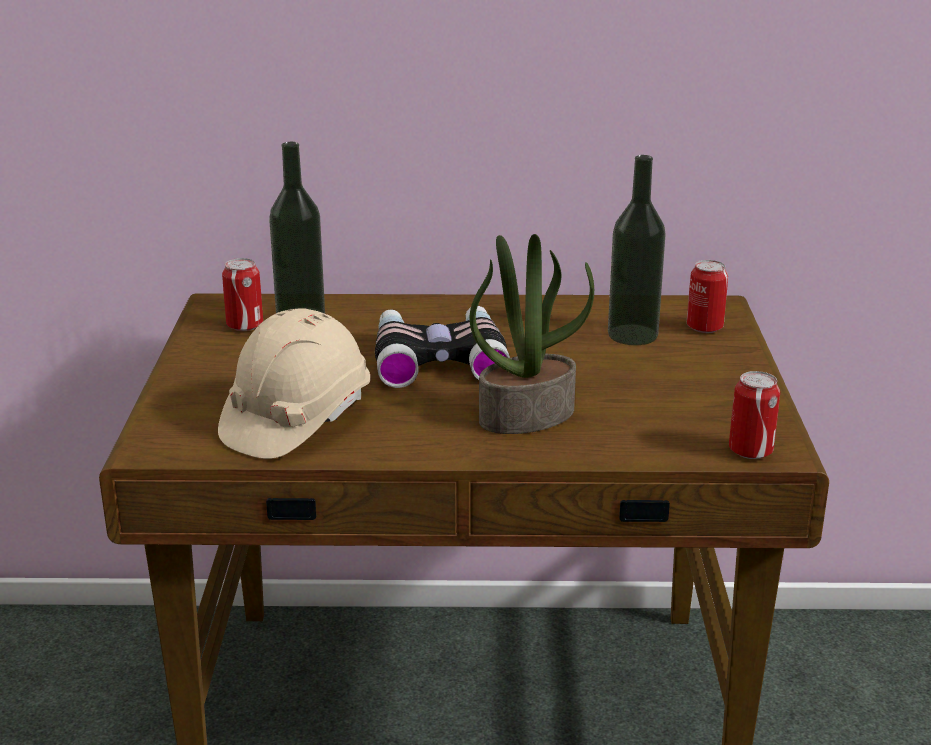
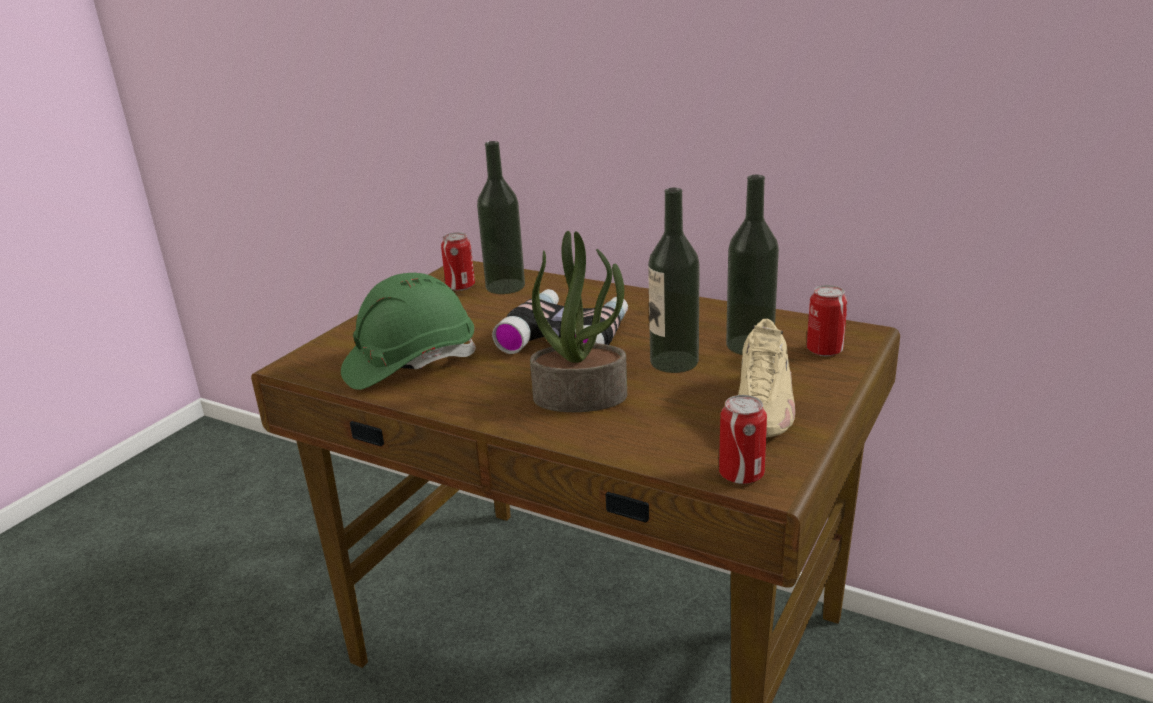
camera: 30 degrees right, 0 degrees up
(296, 420) = (410, 364): beige hard hat -> green hard hat
(579, 364) = (674, 362): none -> bottle
(707, 389) = (763, 407): none -> beige shoe

